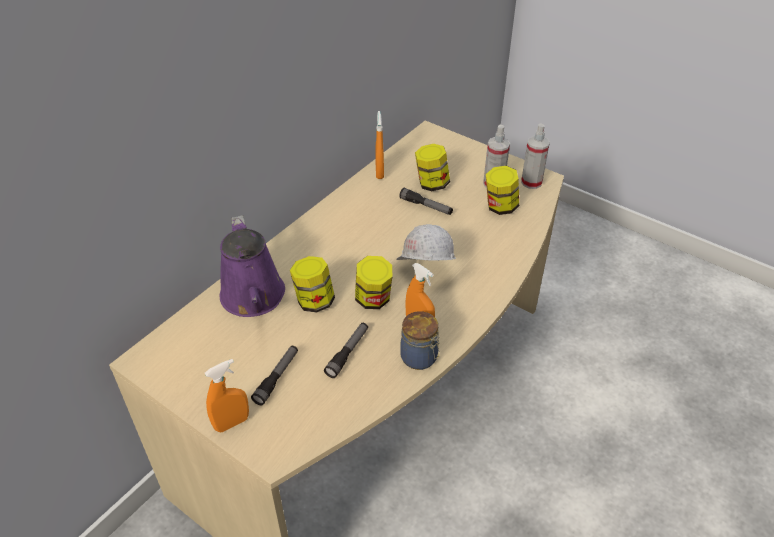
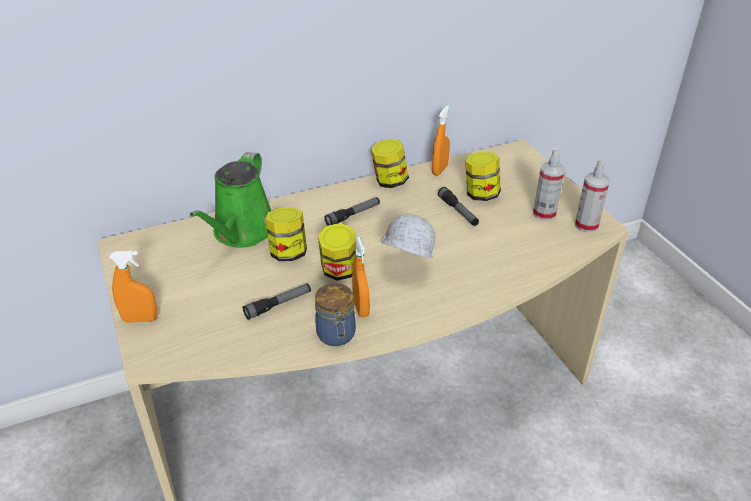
camera: 30 degrees right, 5 degrees down
(254, 298) = (242, 232): purple watering can -> green watering can
(277, 378) = (204, 300): flashlight -> flashlight (353, 215)
(500, 207) = (532, 236): jar -> jar (389, 181)

